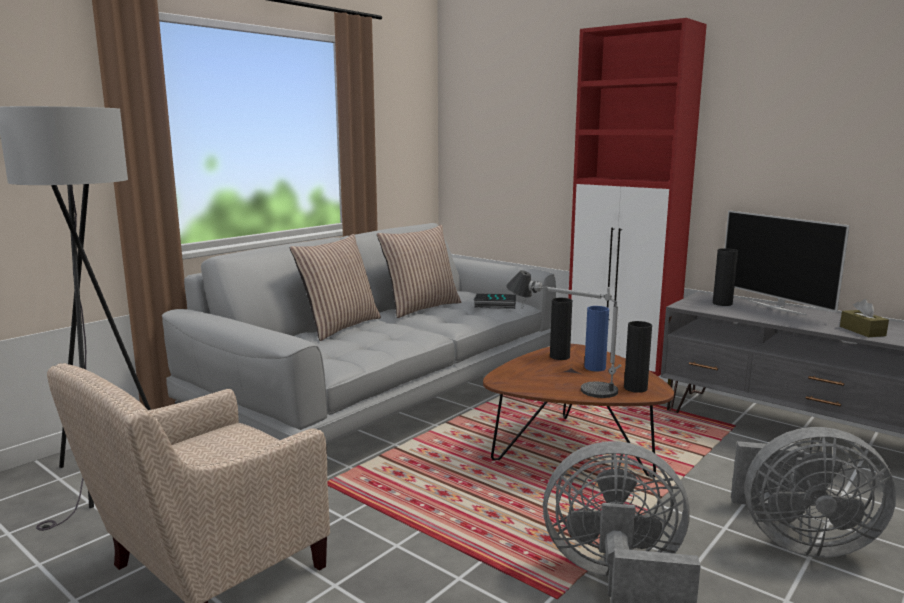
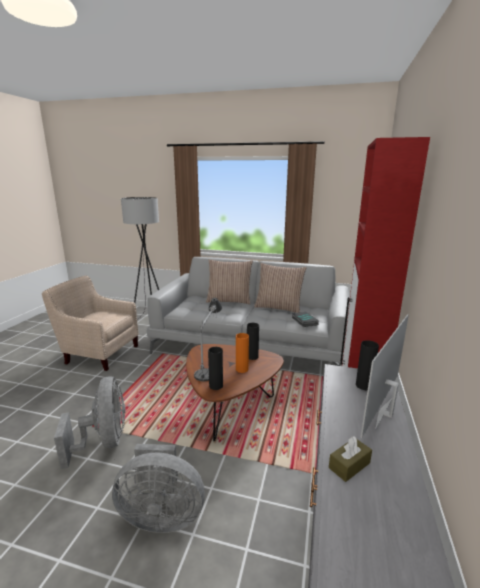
camera: 65 degrees right, 5 degrees up
(595, 368) = (242, 369): blue vase -> orange vase
(798, 541) = (161, 515): grey fan -> grey fan turned 75 degrees counterclockwise

